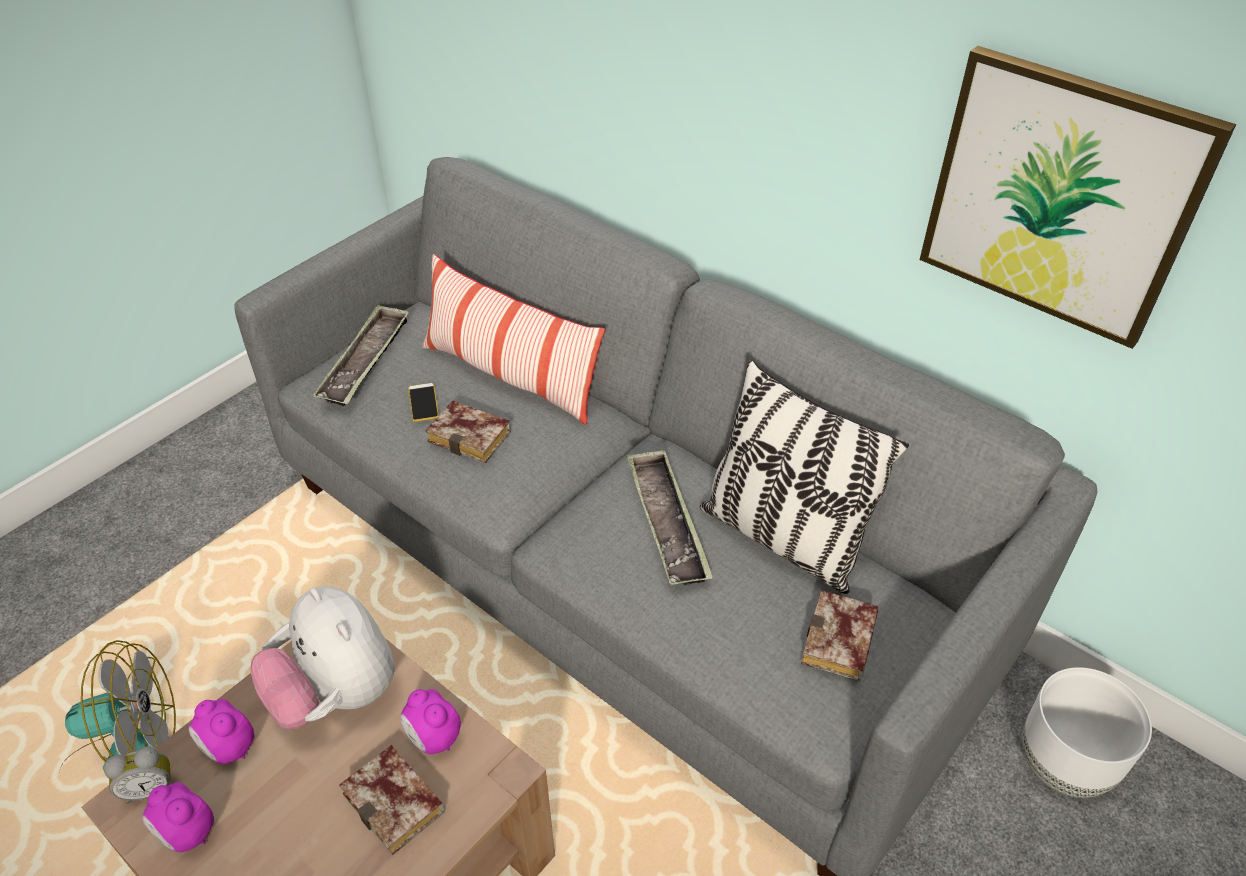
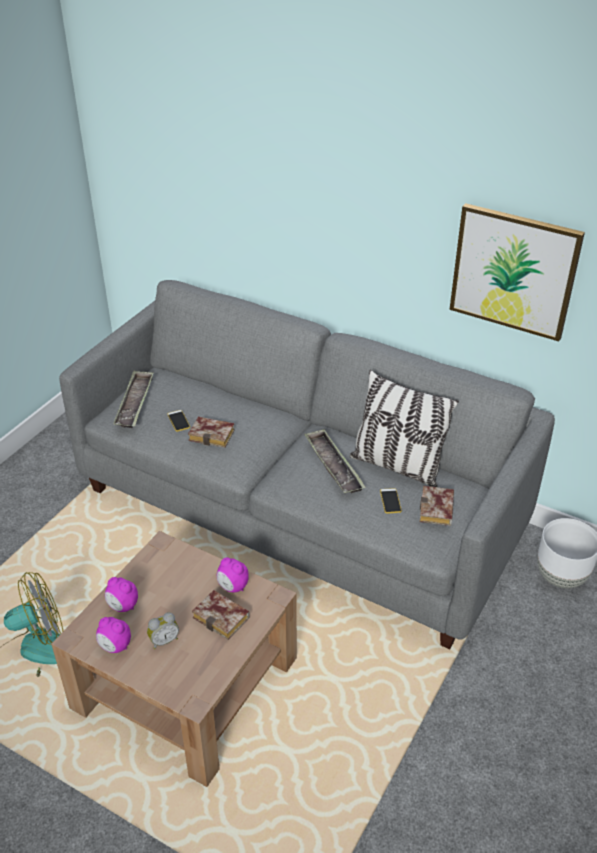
camera: 10 degrees left, 5 degrees down
(151, 788) = (86, 630): alarm clock -> alarm clock (164, 640)
(336, 694) = (172, 574): plush toy -> none
(510, 376) = (224, 401): pillow -> none
(755, 610) = (390, 501): none -> phone

